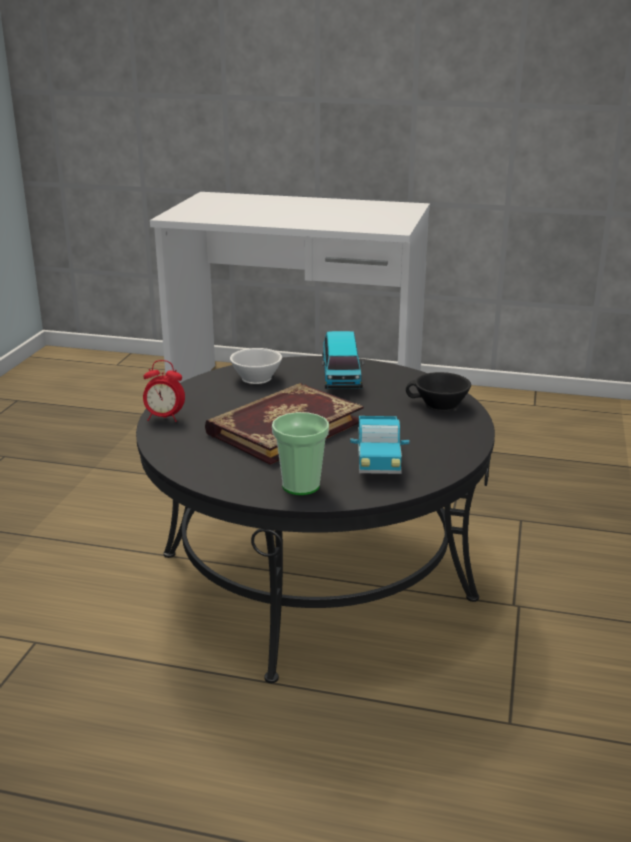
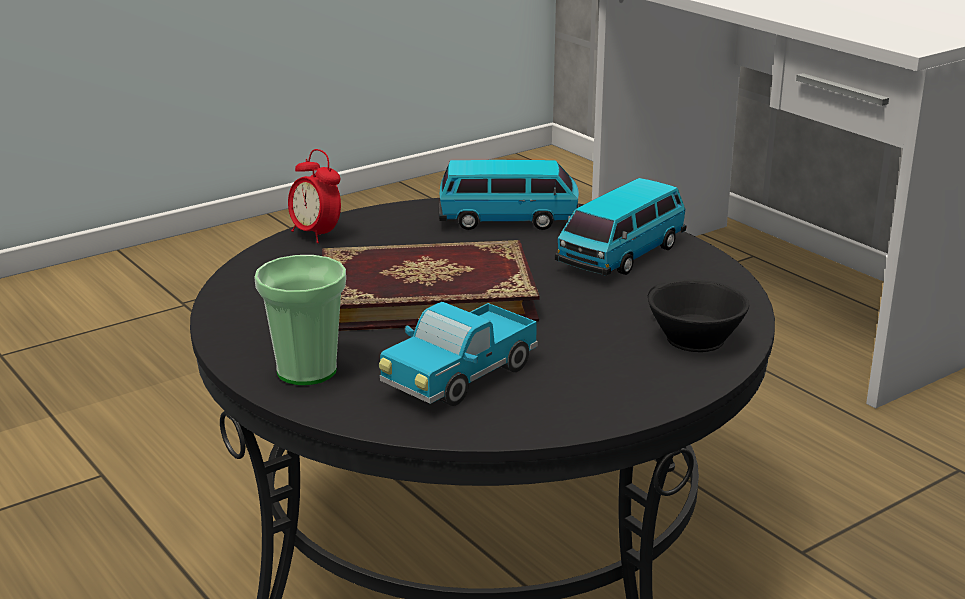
camera: 40 degrees right, 0 degrees up
(254, 377) = (508, 220): white cup -> toy car

